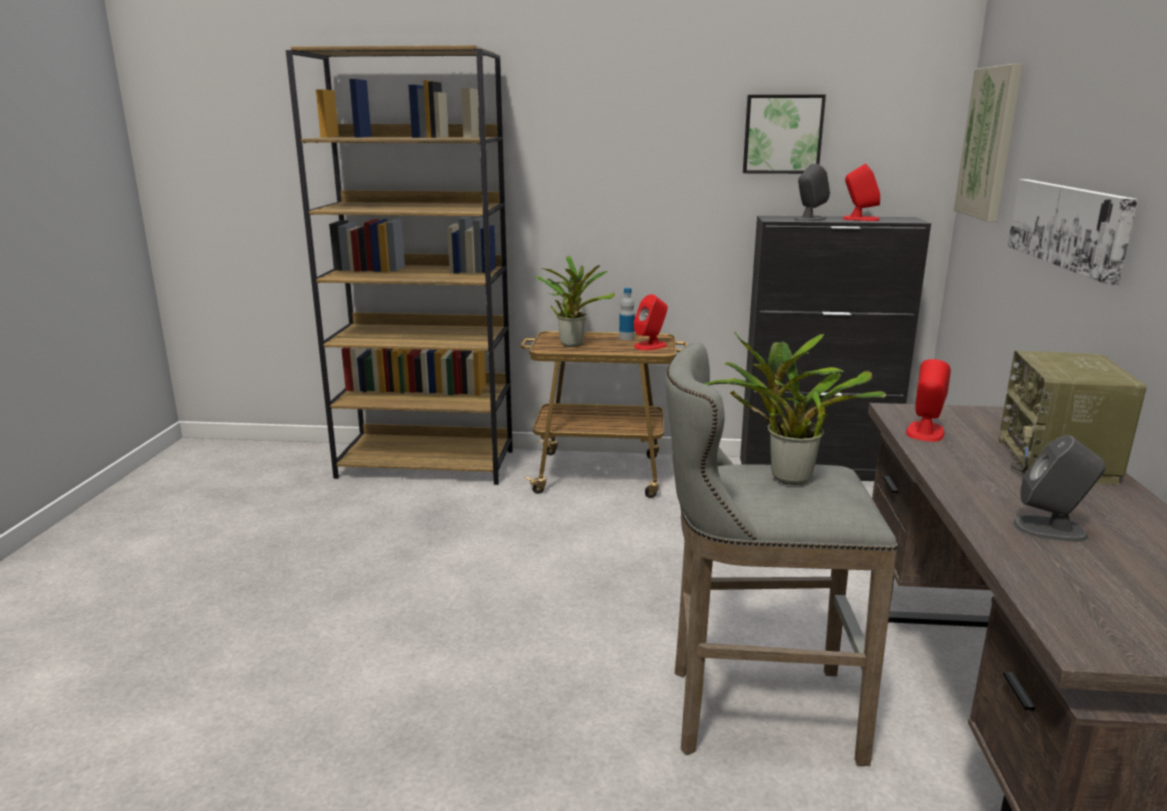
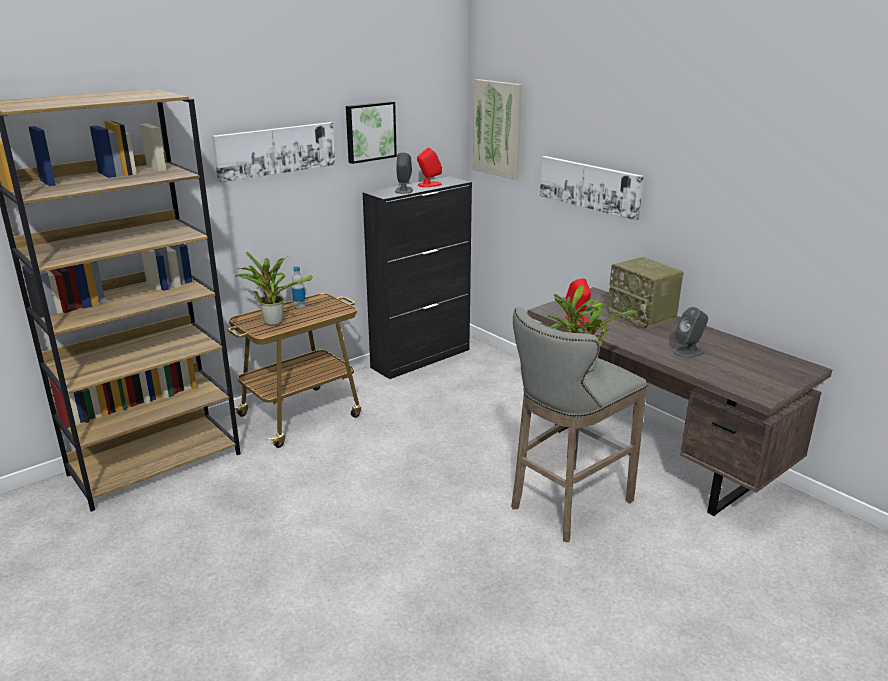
camera: 45 degrees left, 5 degrees up
(638, 142) = (275, 150): none -> picture
(650, 346) = (328, 307): red speaker -> none

